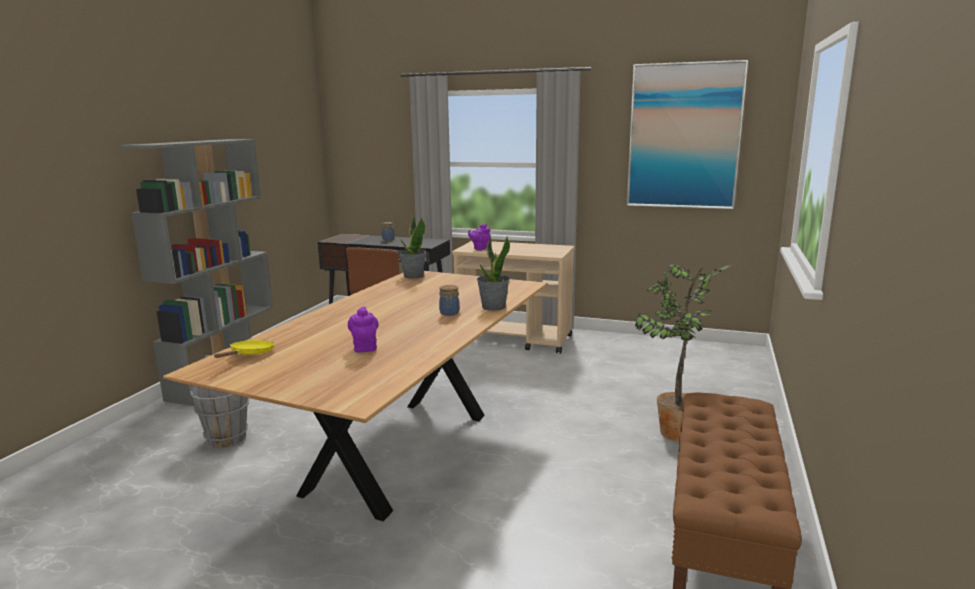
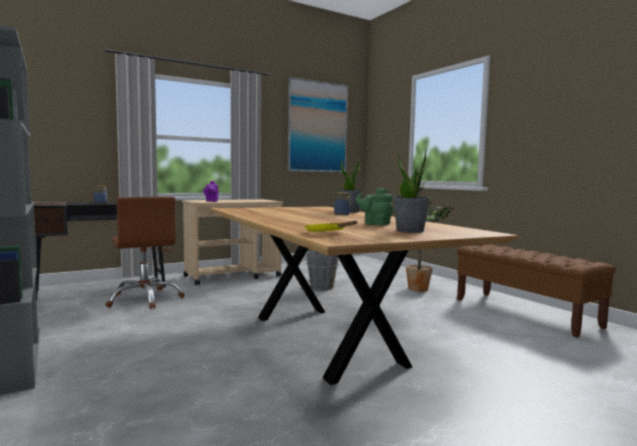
camera: 50 degrees left, 10 degrees down
(227, 438) = (158, 387): grey bucket -> grey bucket (321, 287)
(365, 347) = (375, 224): purple teapot -> green teapot
(413, 276) = (231, 209): potted plant -> potted plant (410, 231)

